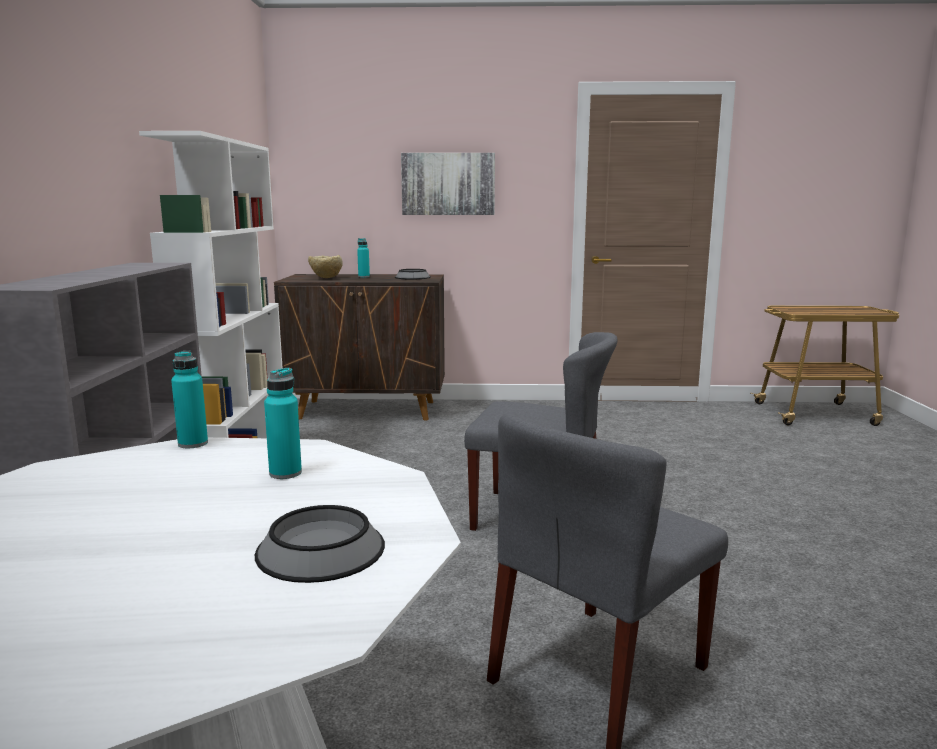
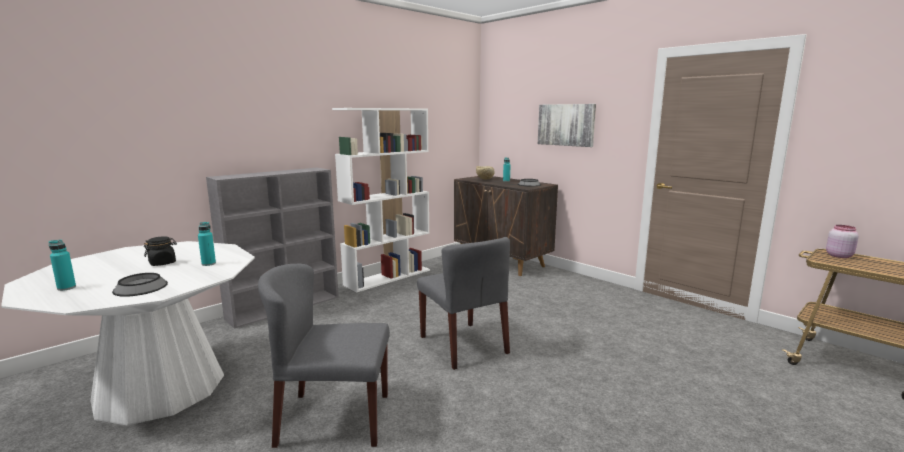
camera: 45 degrees right, 0 degrees up
(165, 506) = (162, 263): none -> black jar
(193, 444) = (227, 246): turquoise bottle -> turquoise bottle (66, 288)
(792, 308) = (838, 255): none -> pink jar

